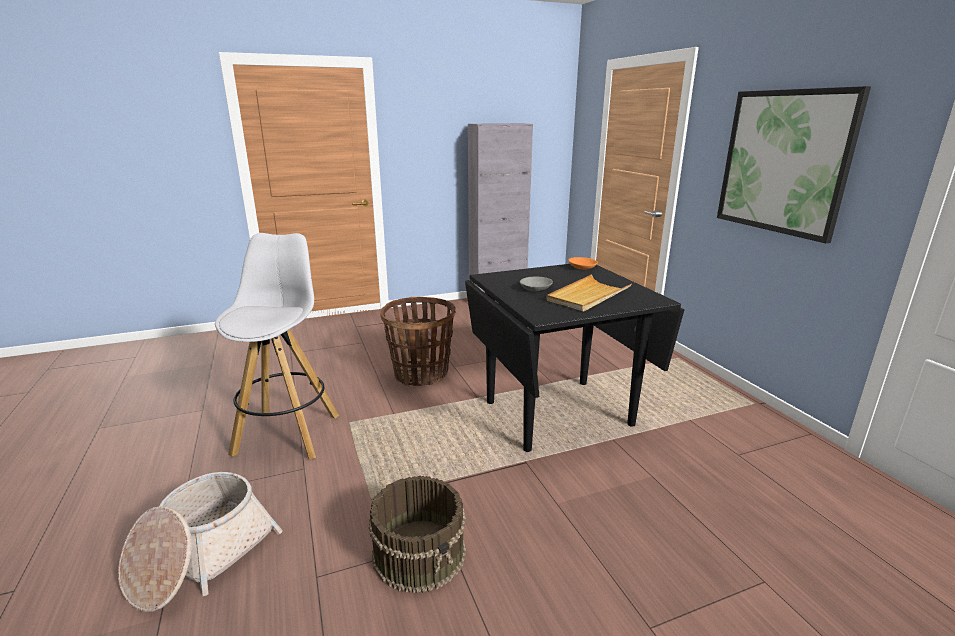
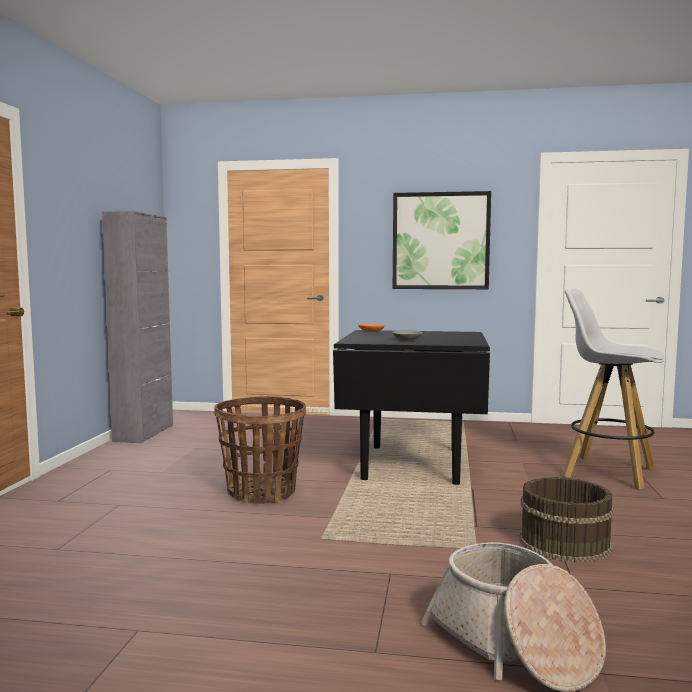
camera: 60 degrees left, 15 degrees down
(288, 433) = (300, 574): white stool -> white stool (606, 472)
(588, 296) = (442, 336): beige tray -> none

